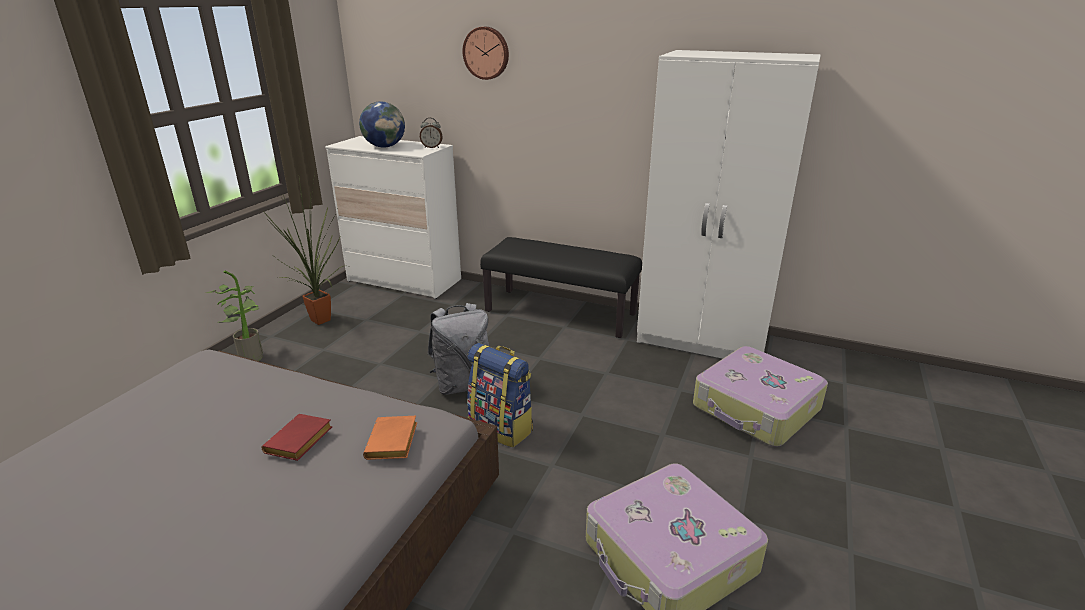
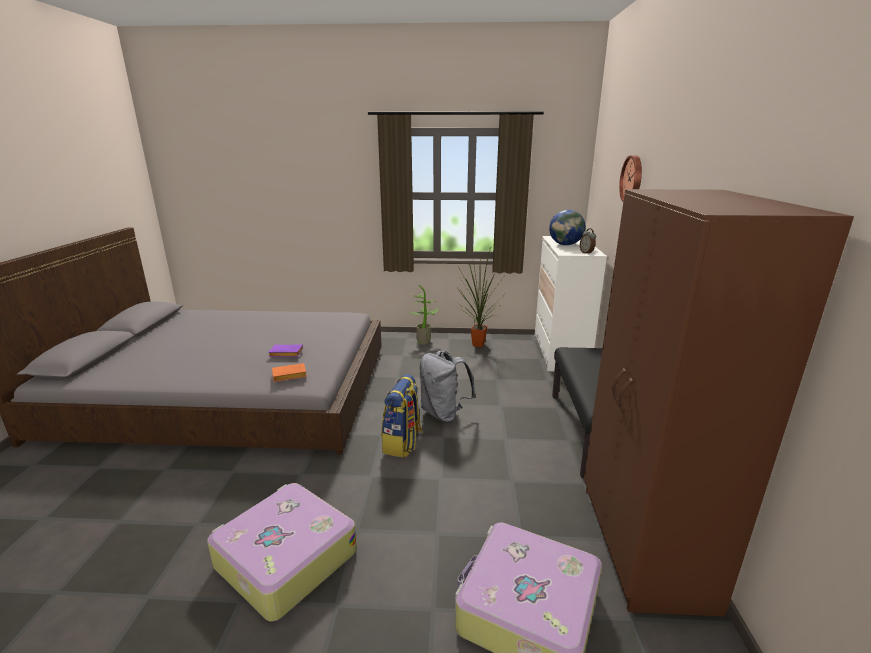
camera: 70 degrees right, 5 degrees down
(299, 443) = (285, 354): red book -> purple book
(703, 340) = (642, 545): white wardrobe -> brown wardrobe

